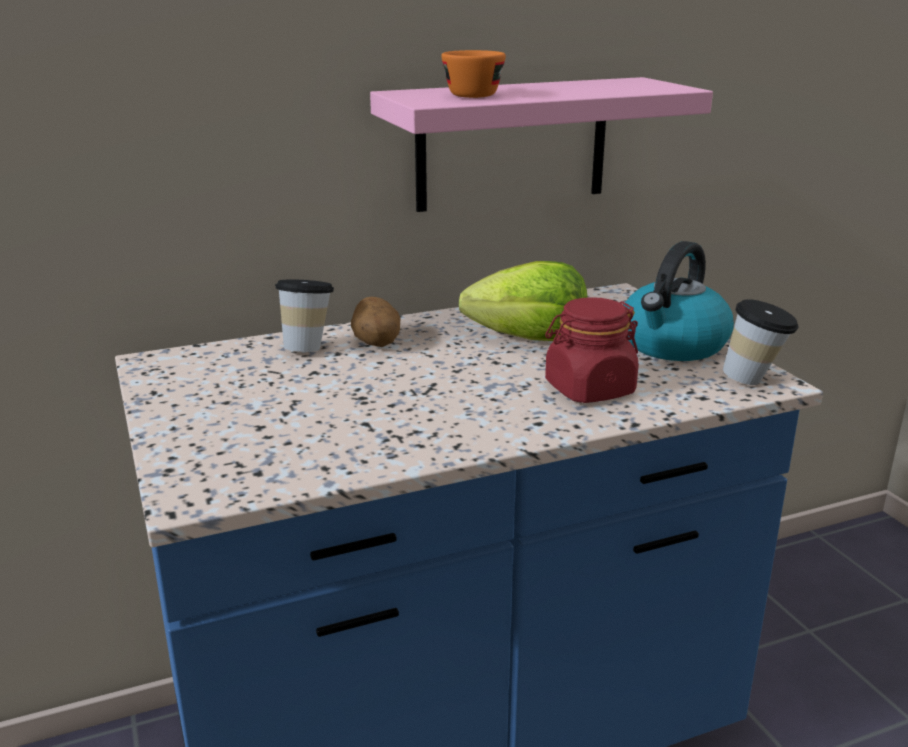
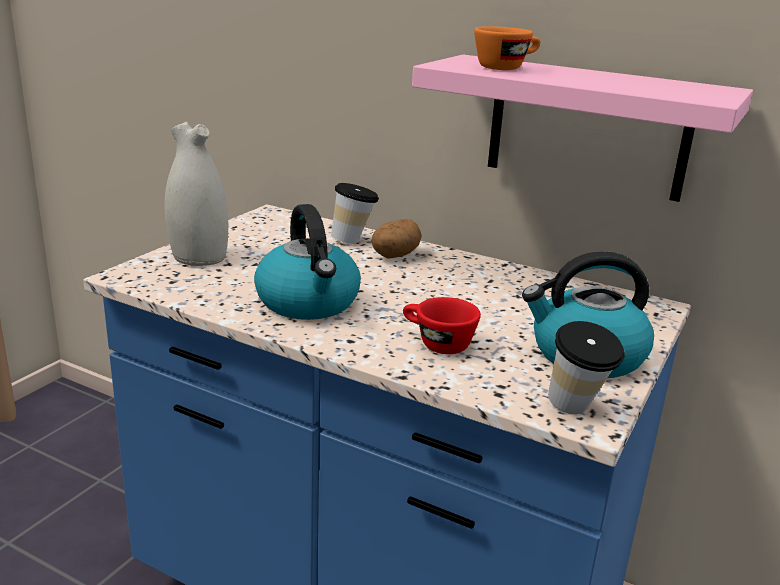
camera: 50 degrees right, 0 degrees up
(209, 437) = (199, 256): none -> white vase
(428, 415) = (309, 303): none -> kettle
(529, 339) = (491, 299): lettuce -> none
(589, 389) = (436, 344): red jar -> red cup

